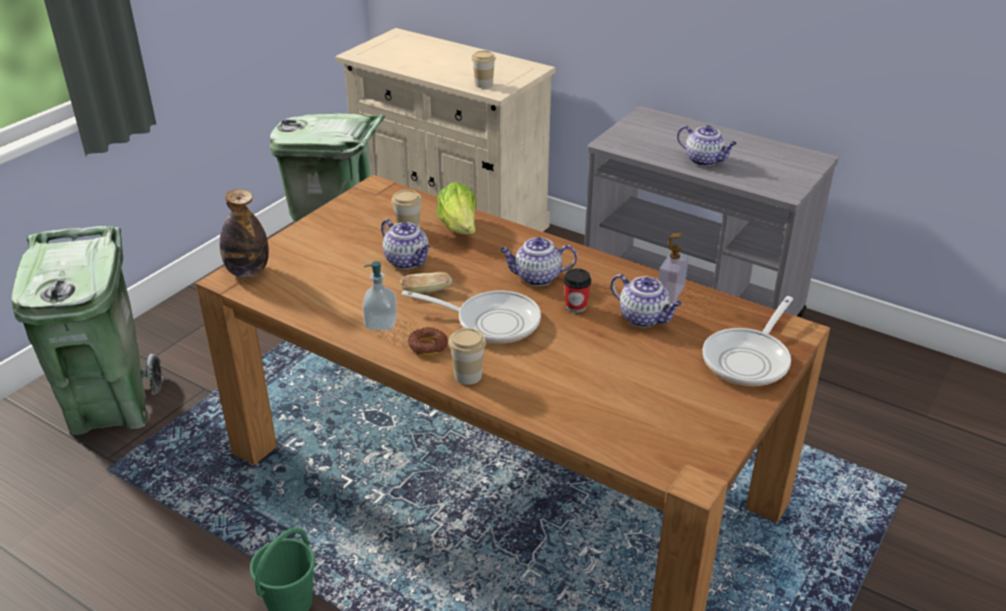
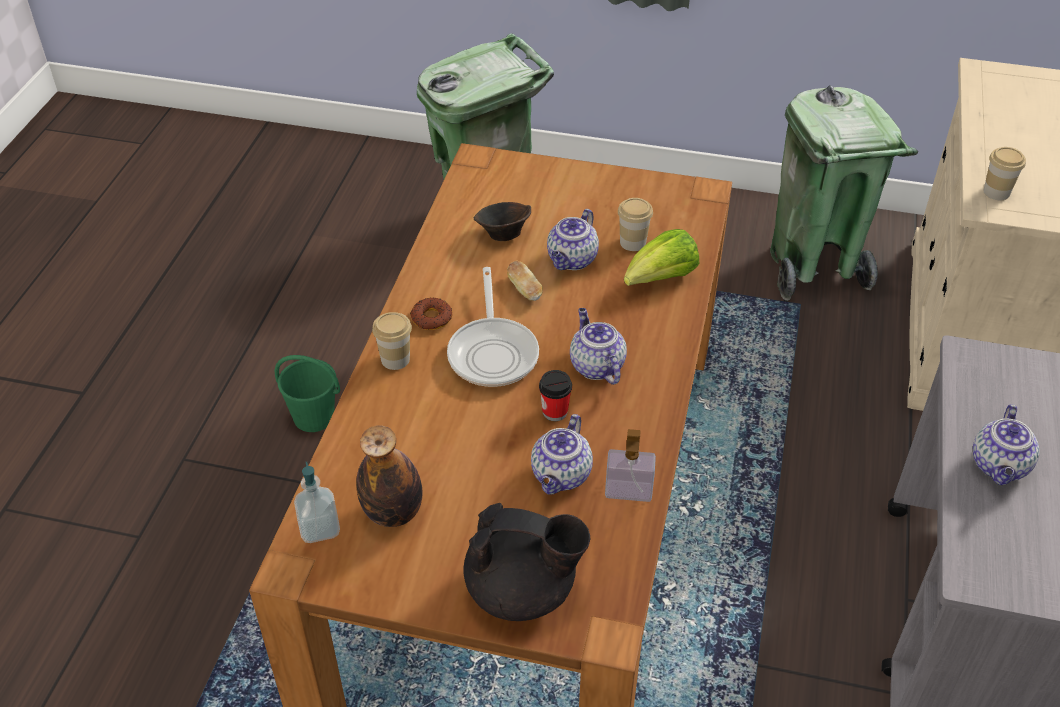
camera: 70 degrees right, 10 degrees up
(248, 272) = (493, 165): bottle -> bottle (393, 512)
(347, 287) = (502, 234): none -> brown bowl
(381, 323) = (453, 276): soap dispenser -> soap dispenser (319, 528)
(749, 359) = (522, 590): frying pan -> black teapot

